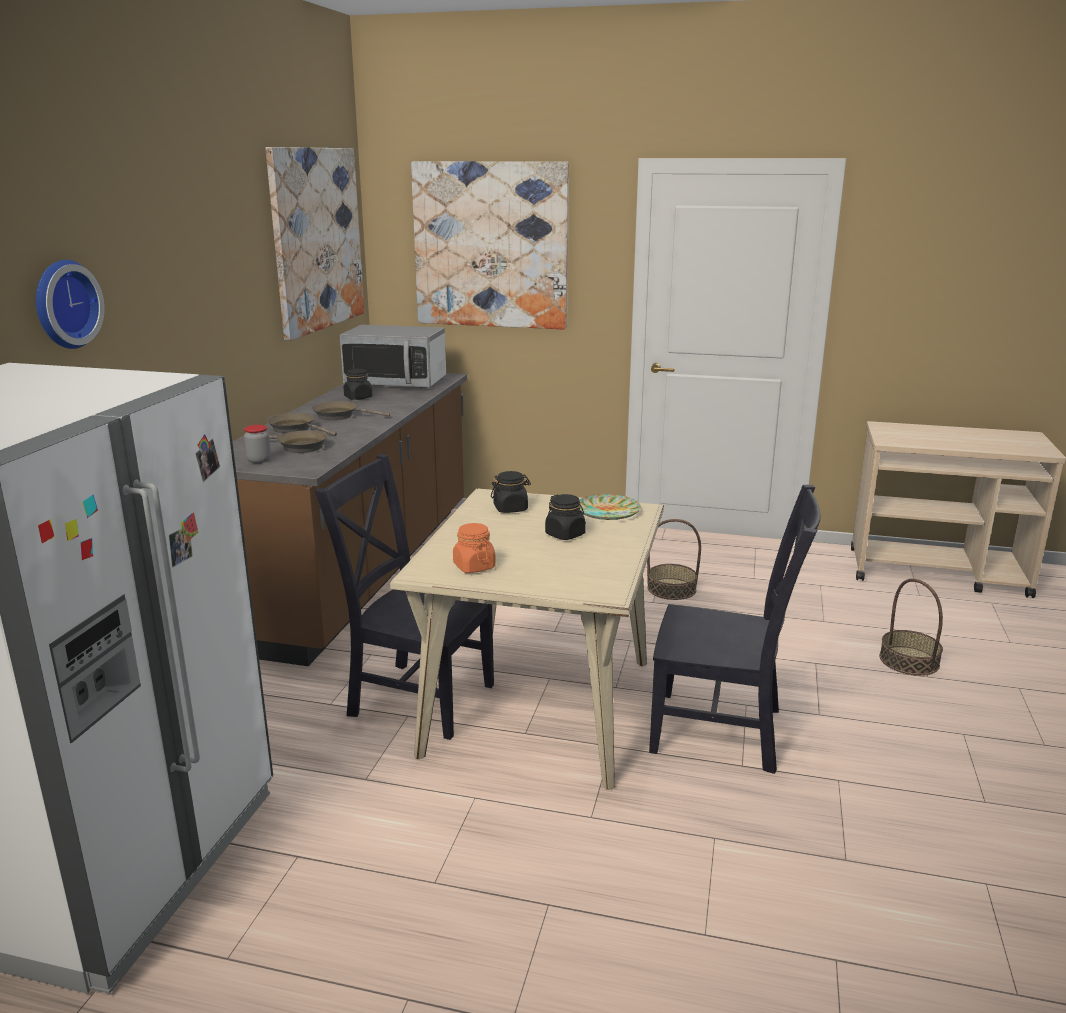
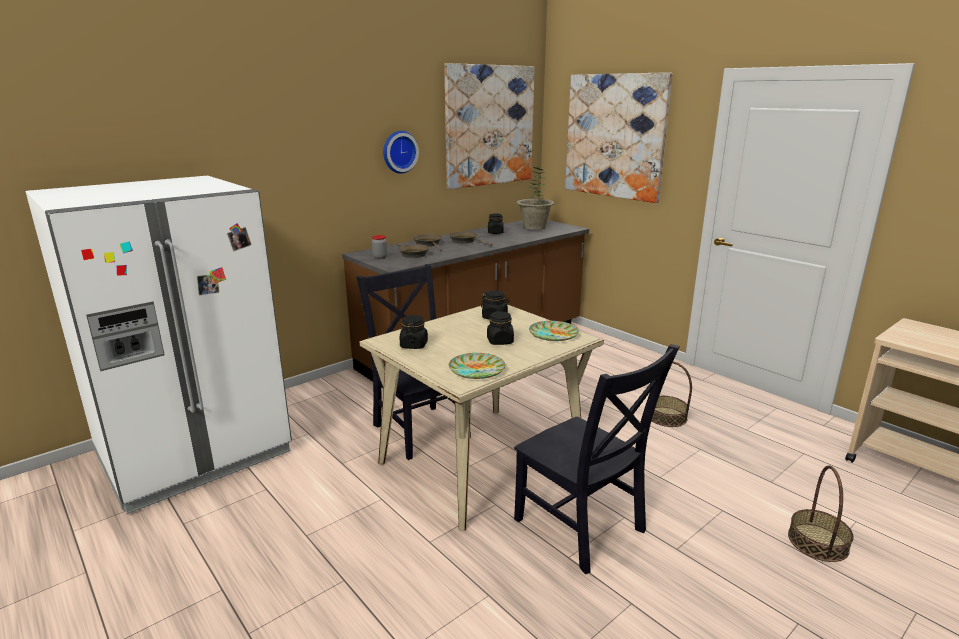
camera: 35 degrees right, 0 degrees up
(63, 304) = (257, 148): wall clock -> wall clock (399, 152)
(396, 382) = (534, 227): microwave -> potted plant
(474, 566) = (414, 345): orange jar -> black jar
(596, 573) = (477, 370): none -> plate

